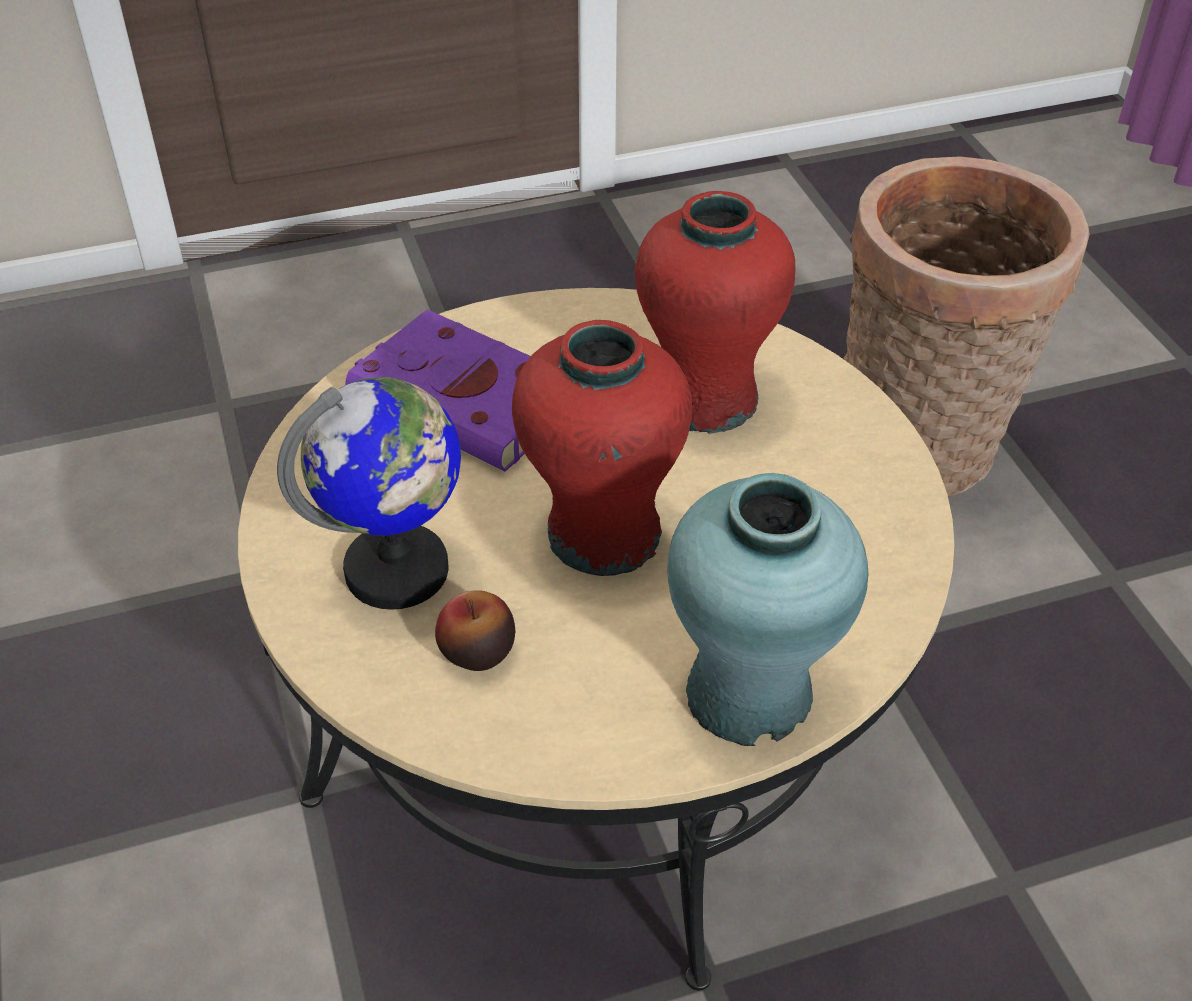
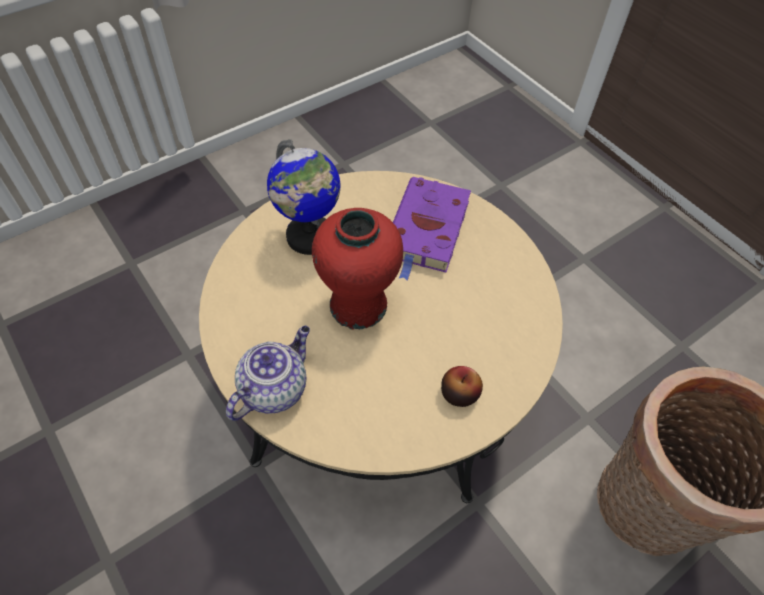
camera: 70 degrees right, 10 degrees up
(477, 651) = (272, 277): apple -> apple (459, 393)
(704, 398) = (476, 326): red vase -> none
(750, 693) = (274, 388): turquoise vase -> teapot

